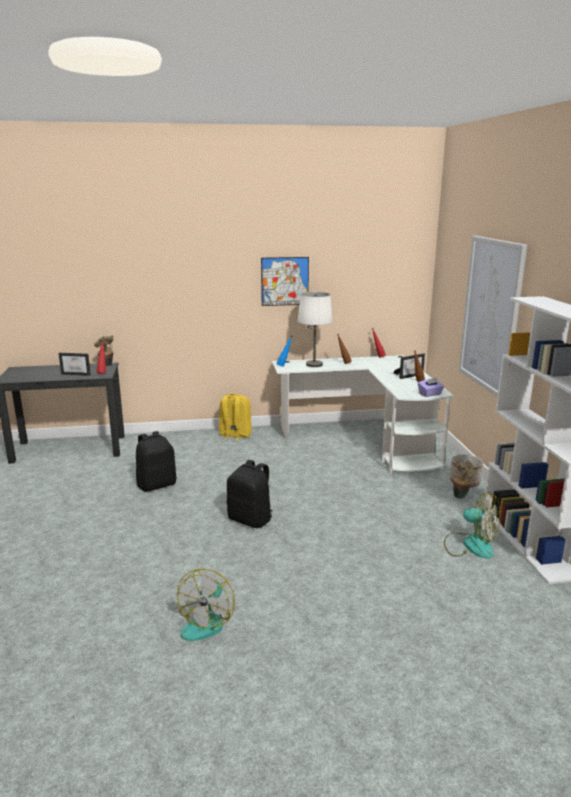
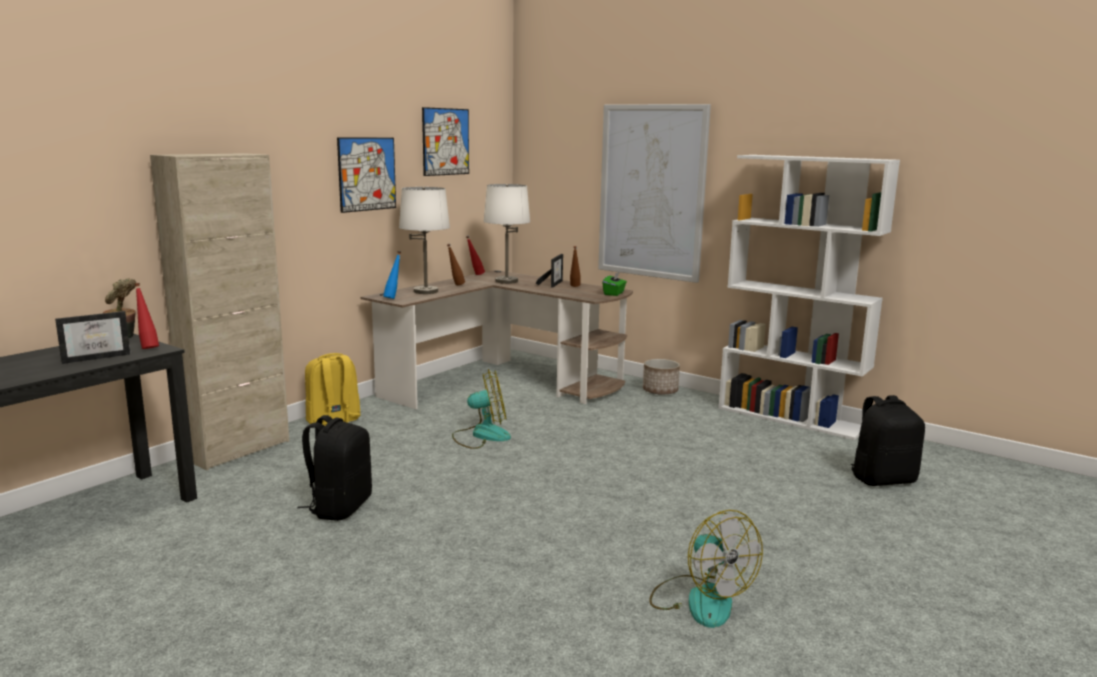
camera: 45 degrees left, 5 degrees down
(172, 436) = (237, 450): none -> beige cabinet
(251, 519) = (539, 494): black backpack -> black backpack (883, 479)
(359, 258) = (445, 141): none -> picture
(367, 440) = (503, 383): white desk -> brown desk
(383, 367) = (506, 281): none -> white table lamp
(430, 394) = (614, 293): purple tissue box -> green tissue box
(461, 495) = (678, 402): potted plant -> none
(470, 545) = (759, 435): fan -> fan (481, 435)

